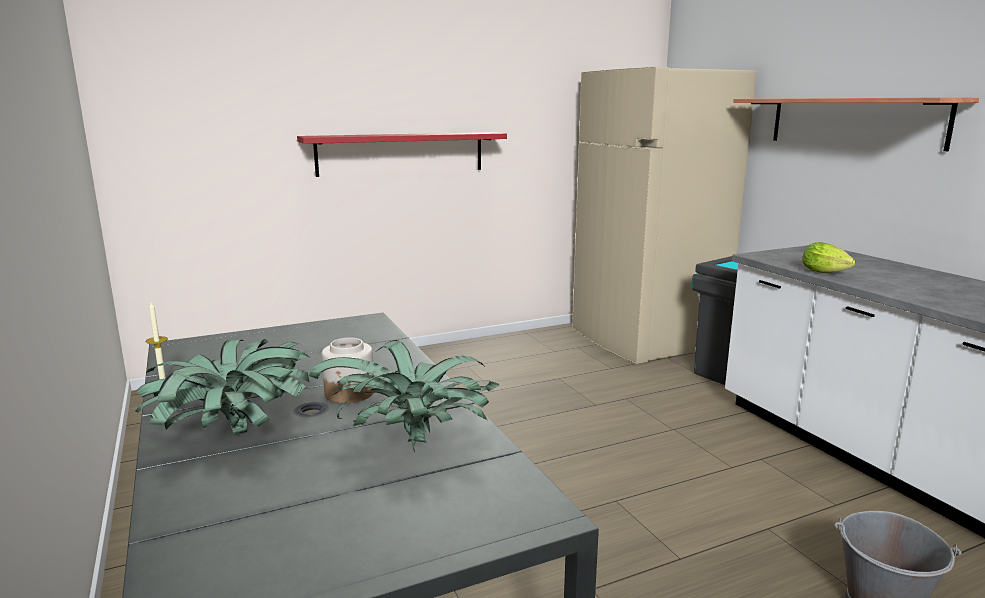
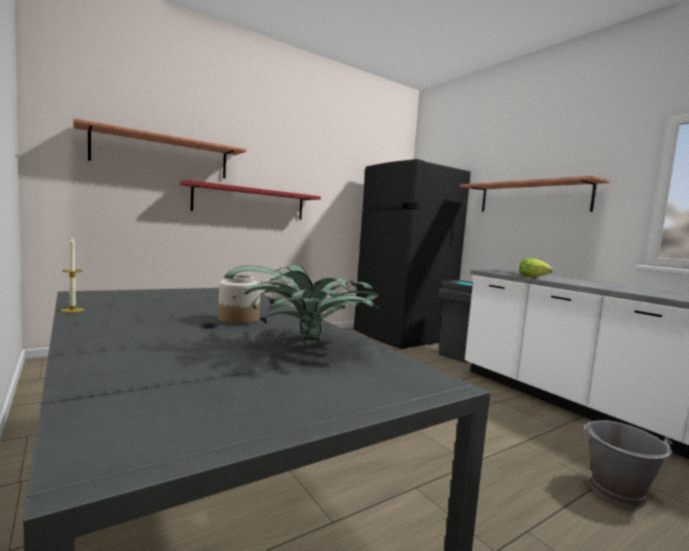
camera: 10 degrees left, 10 degrees down
(234, 436) = (144, 337): potted plant -> none
(269, 101) = (162, 155): none -> shelf
(646, 337) = (401, 335): beige fridge -> black fridge

